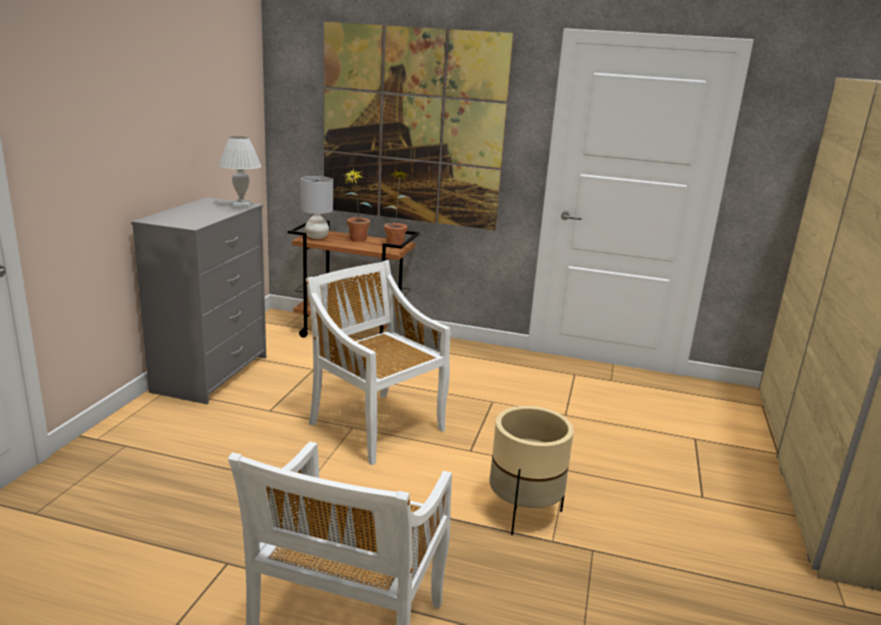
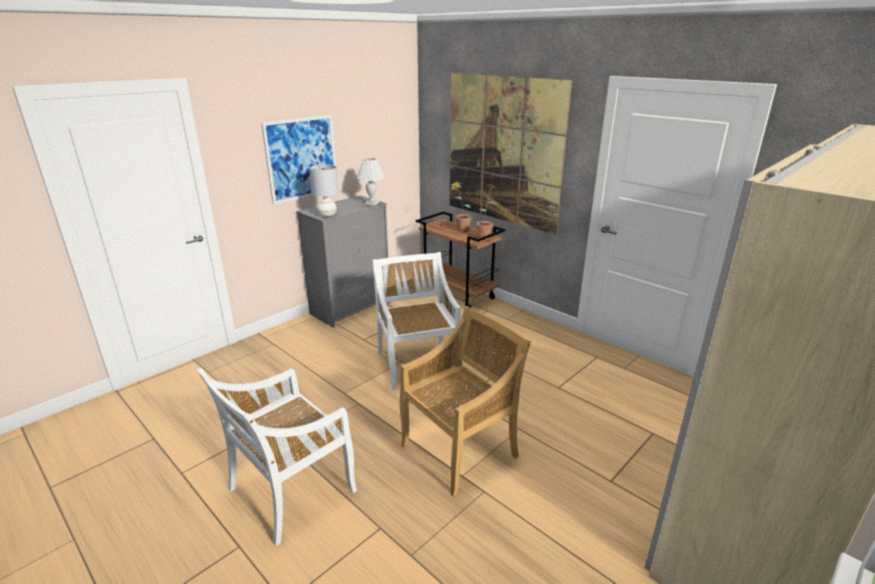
camera: 30 degrees right, 5 degrees up
(136, 135) = (302, 158): none -> picture
(317, 237) = (437, 225): grey table lamp -> grey table lamp (327, 215)
(523, 512) = (460, 450): beige planter -> beige chair

